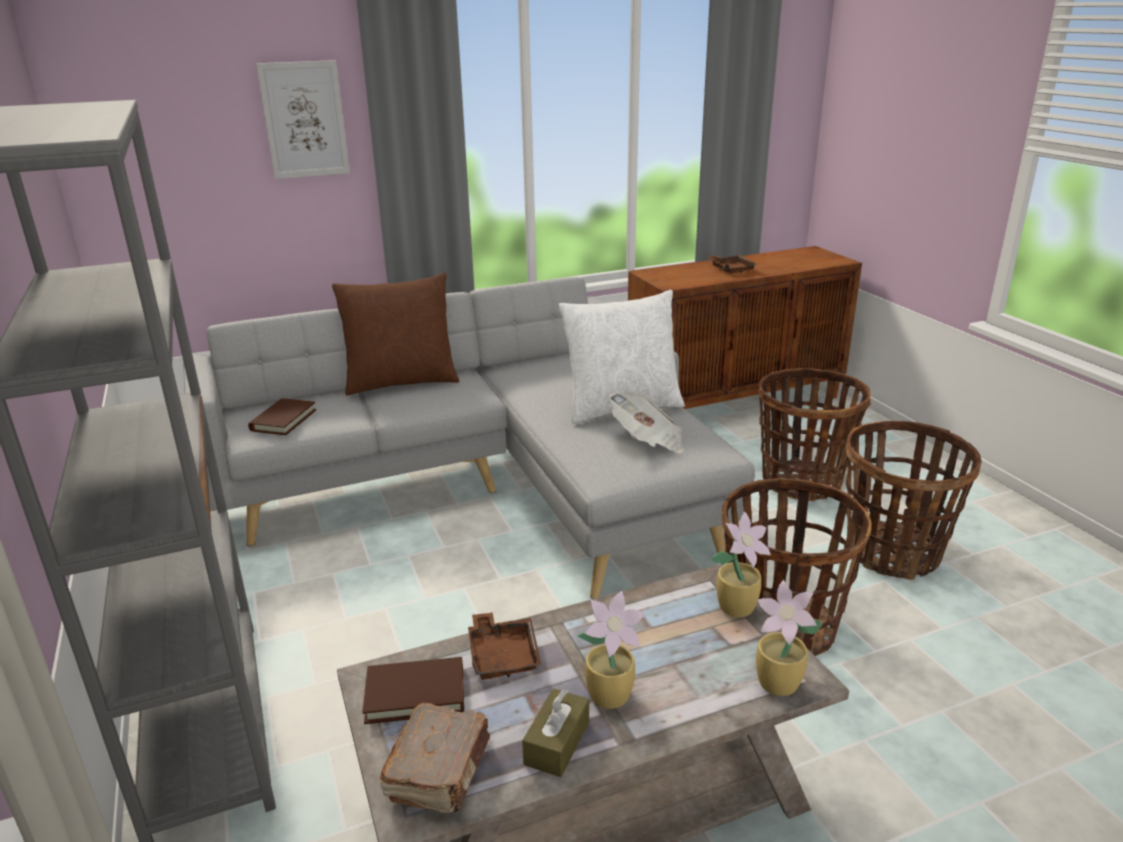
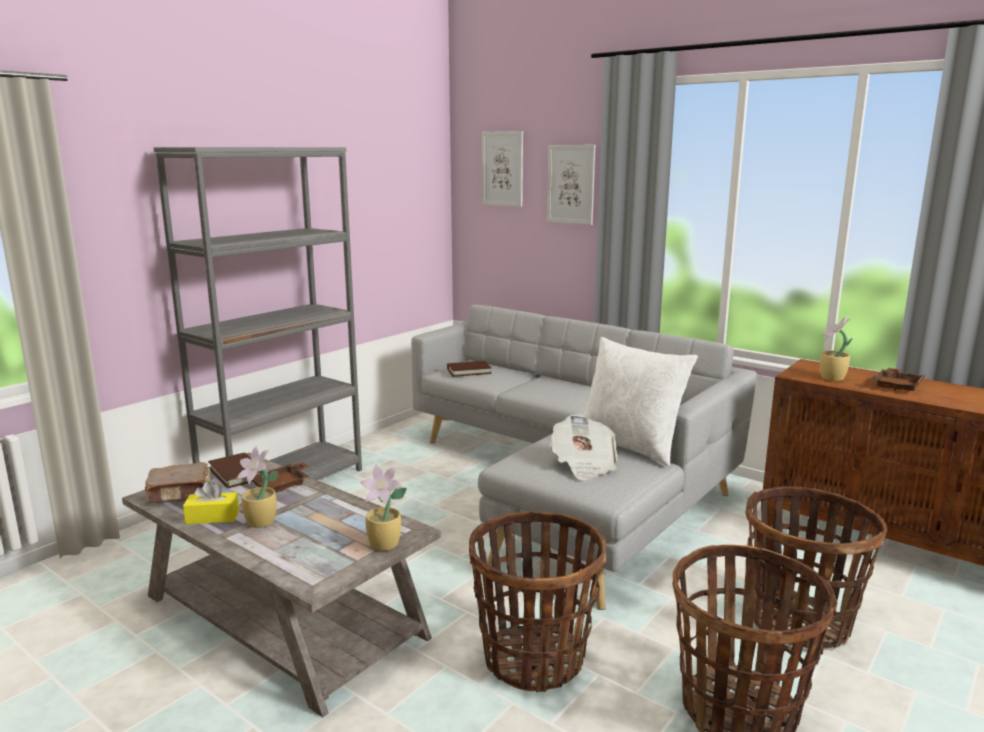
camera: 60 degrees right, 10 degrees down
(168, 106) = (502, 169): none -> picture
(401, 382) = (560, 380): brown pillow -> none
(557, 743) = (212, 517): brown tissue box -> yellow tissue box
(779, 685) = (301, 575): potted plant -> potted plant (831, 379)

